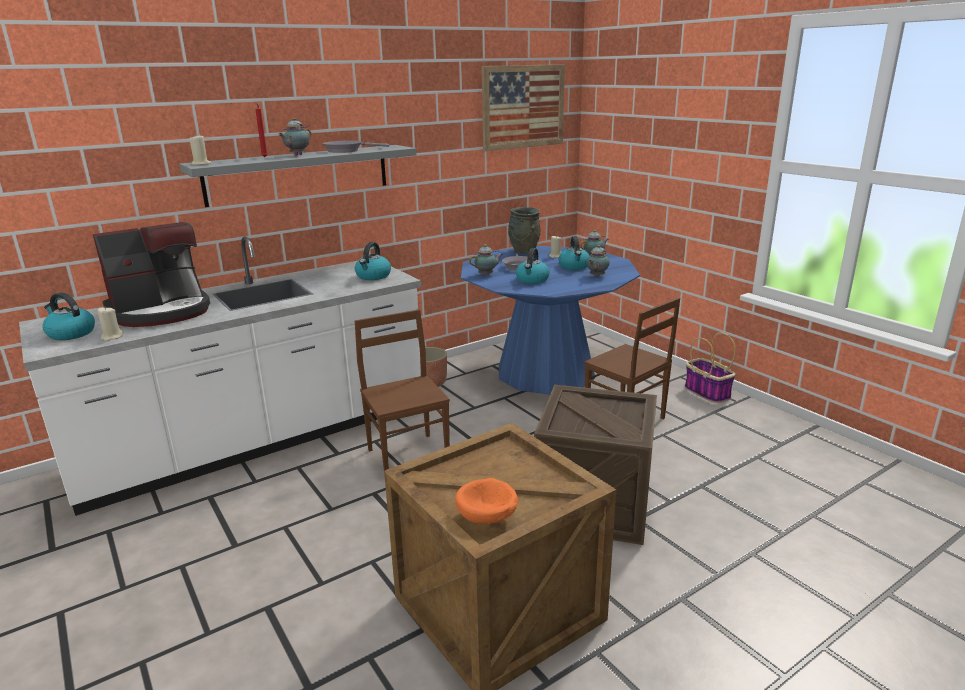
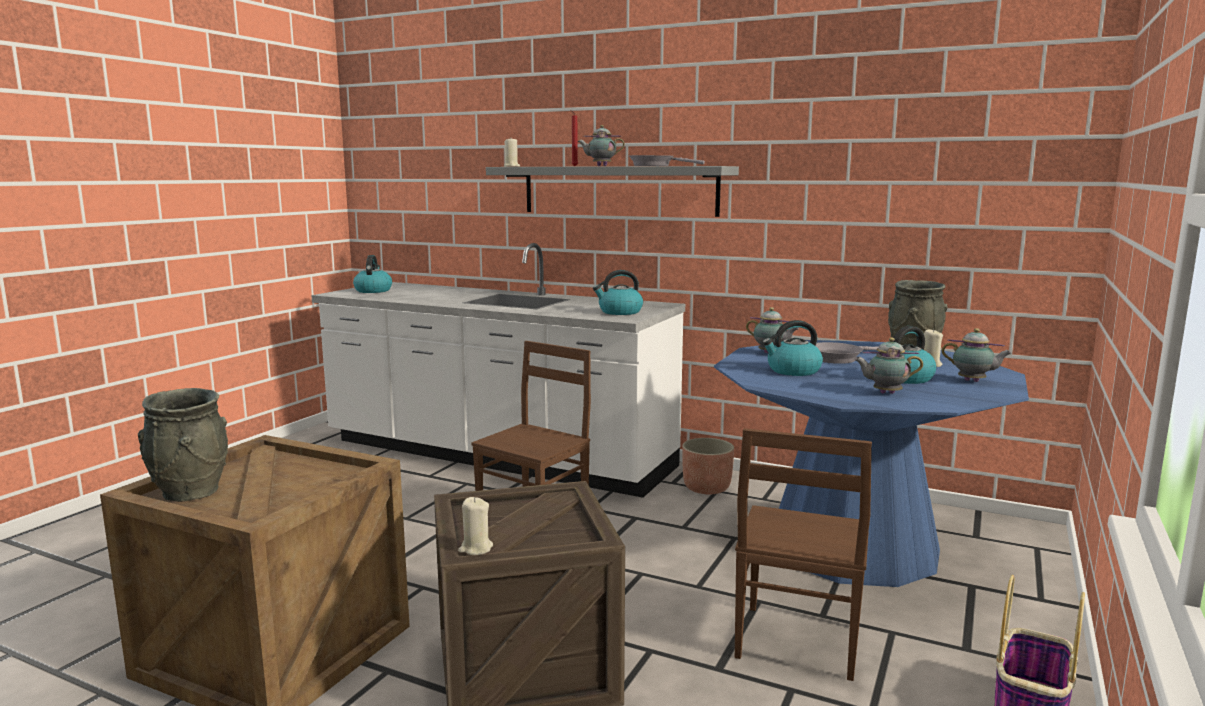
camera: 60 degrees right, 10 degrees down
(112, 337) = (373, 296): beige candle -> beige candle (475, 548)
(161, 311) = (440, 293): coffee machine -> none
(488, 518) = (189, 492): orange bowl -> grey vase
(523, 107) = (972, 122): picture -> none

